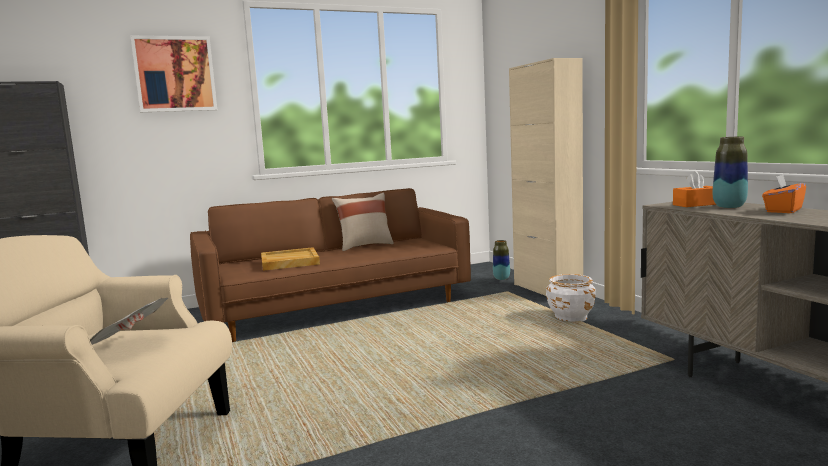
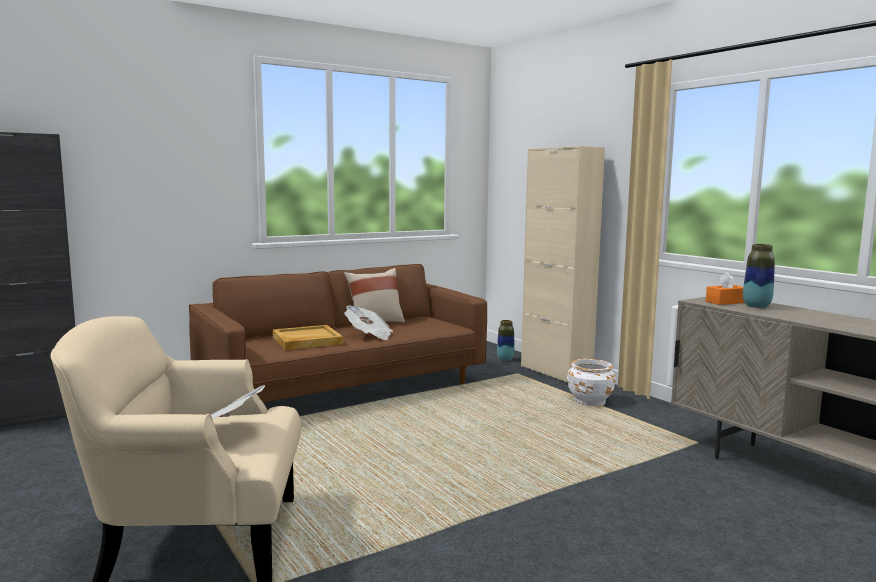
camera: 10 degrees left, 0 degrees up
(175, 74) = (178, 130): picture -> none
(350, 256) = (369, 335): none -> newspaper
(783, 210) = (804, 313): orange tissue box -> none

